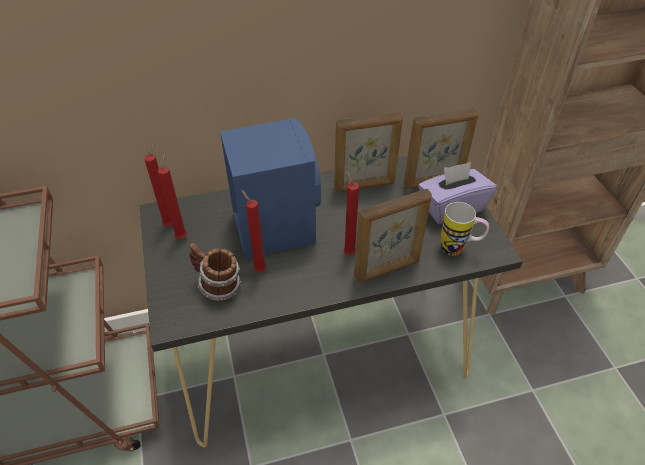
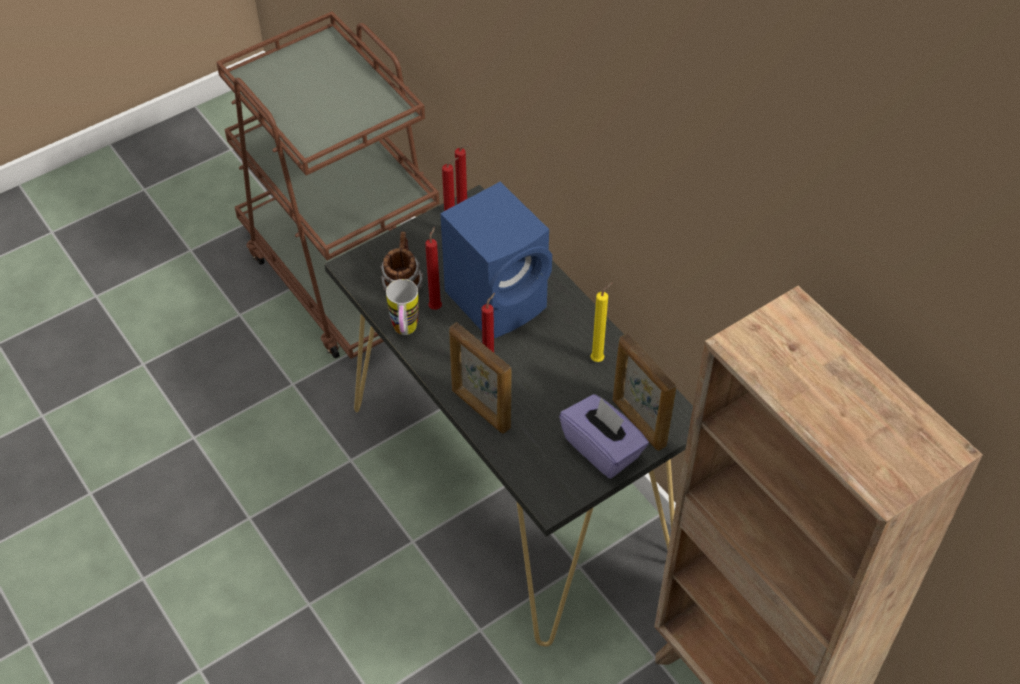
camera: 70 degrees right, 5 degrees up
(364, 186) = (599, 359): picture frame -> yellow candle
(458, 249) = (536, 467): mug -> mug (404, 332)

